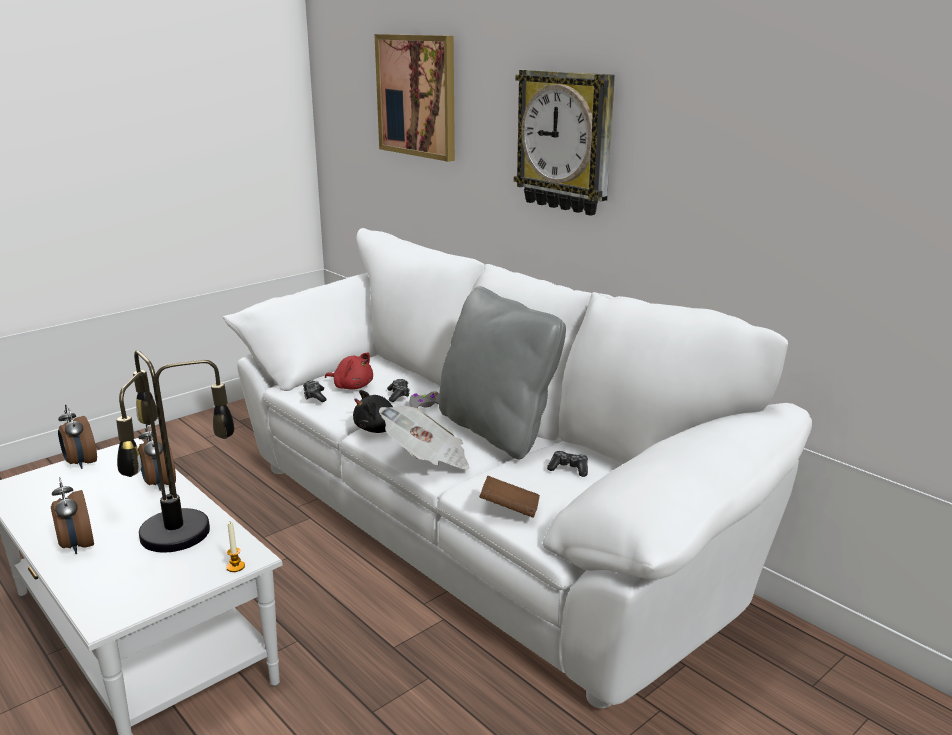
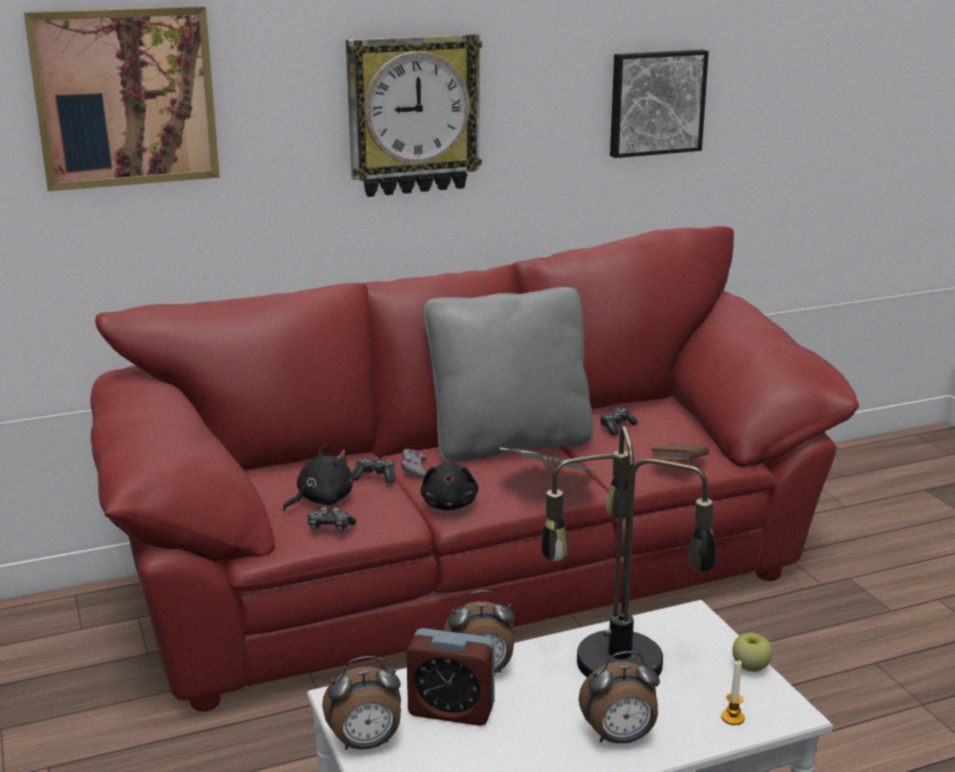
camera: 70 degrees left, 0 degrees up
(114, 482) = (451, 710): none -> alarm clock
(172, 593) = (750, 667): none -> apple
(235, 567) = (709, 626): candle -> candle (732, 718)
(352, 386) = (321, 500): red plush toy -> black plush toy
(473, 534) = (479, 585): white sofa -> red sofa
(785, 176) = (656, 102): none -> picture

